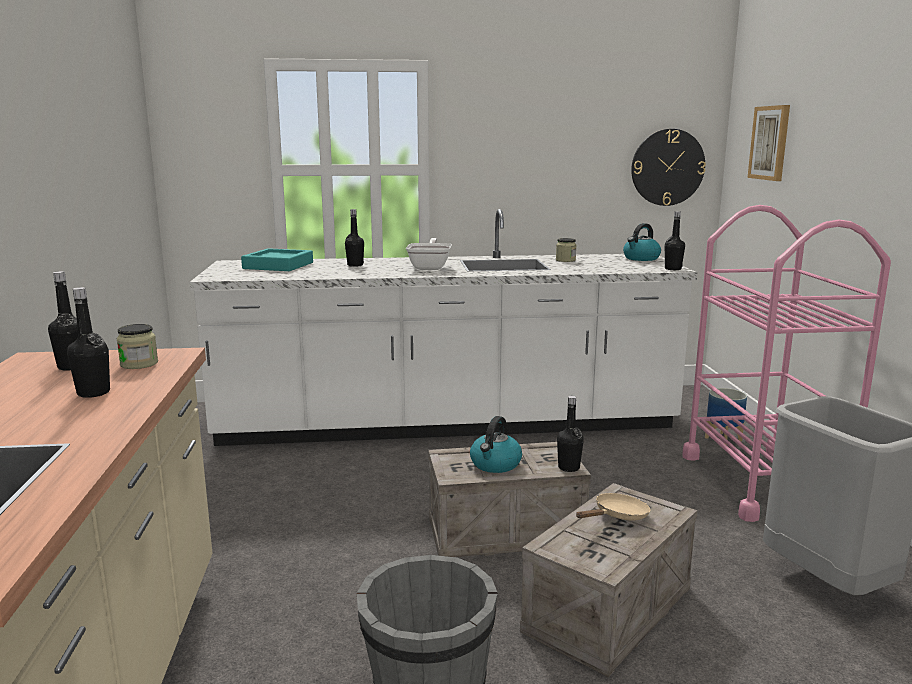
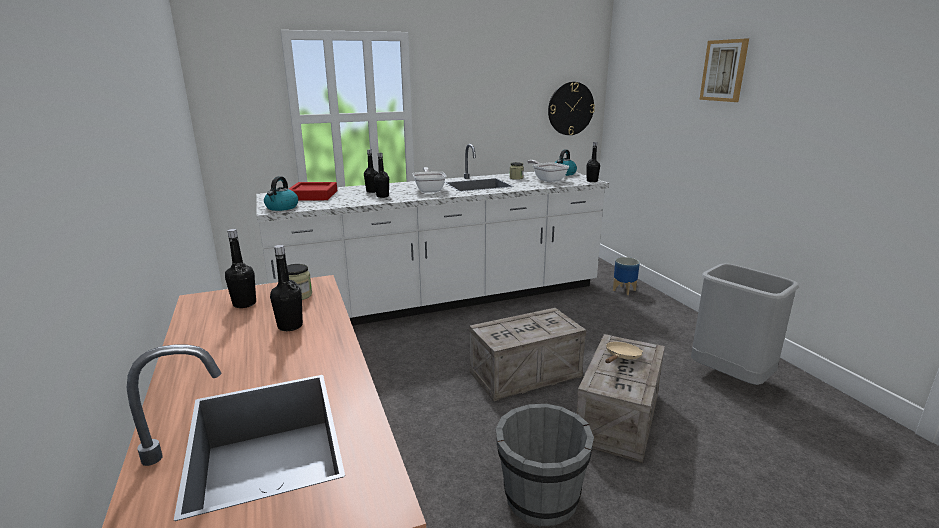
camera: 15 degrees left, 5 degrees up
(278, 265) = (313, 195): turquoise tray -> red tray
(495, 464) = (521, 330): kettle -> kettle (282, 207)
(569, 467) = (570, 326): black bottle -> black bottle (382, 196)
(608, 264) = (547, 179): none -> frying pan
(763, 483) = (662, 317): pink cart -> none
(770, 143) = (644, 92): picture -> picture (724, 70)

